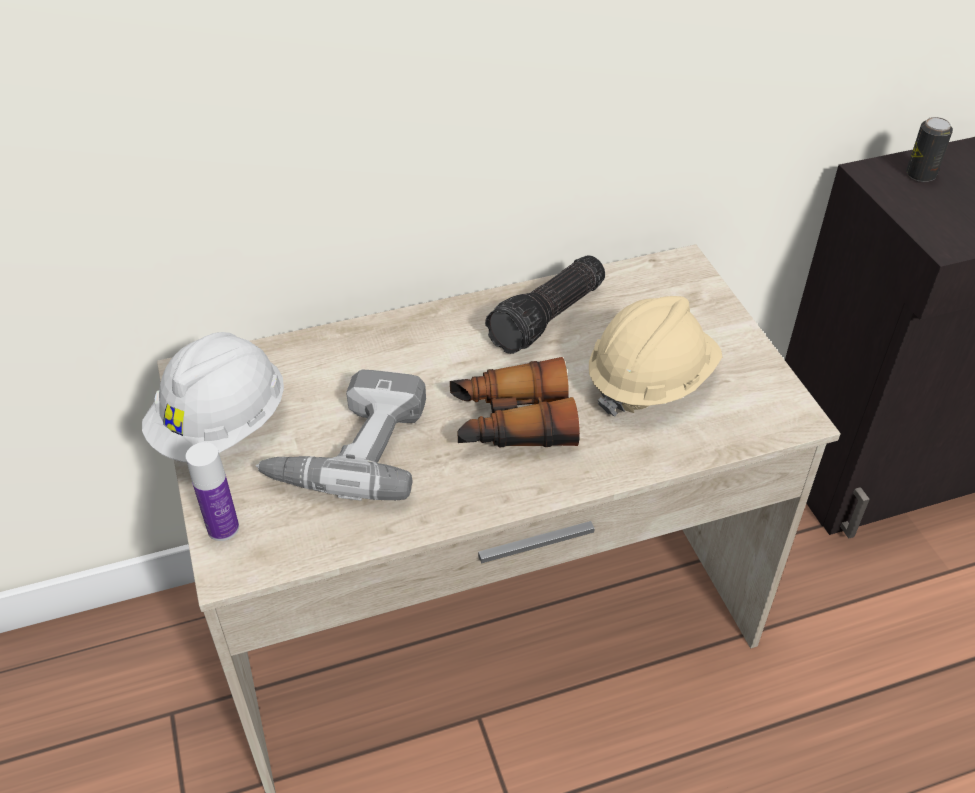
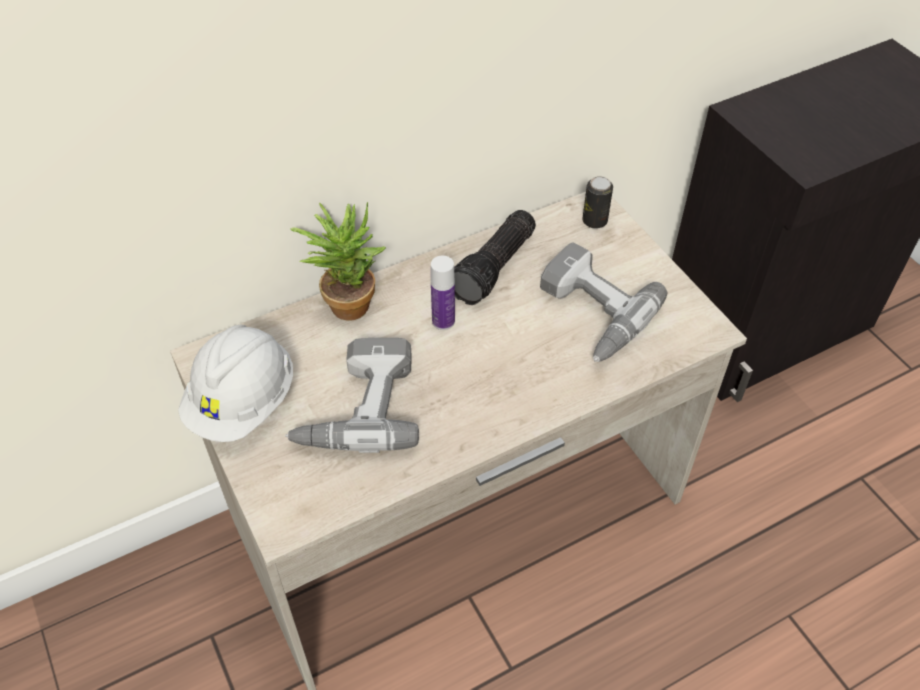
camera: 10 degrees left, 5 degrees up
(223, 528) = (268, 493): bottle -> bottle (443, 321)
(368, 332) = (347, 300): none -> potted plant
(511, 422) = (485, 365): binoculars -> none
(650, 381) = (589, 313): beige hard hat -> power drill
(920, 175) = (776, 108): can -> can (594, 221)

